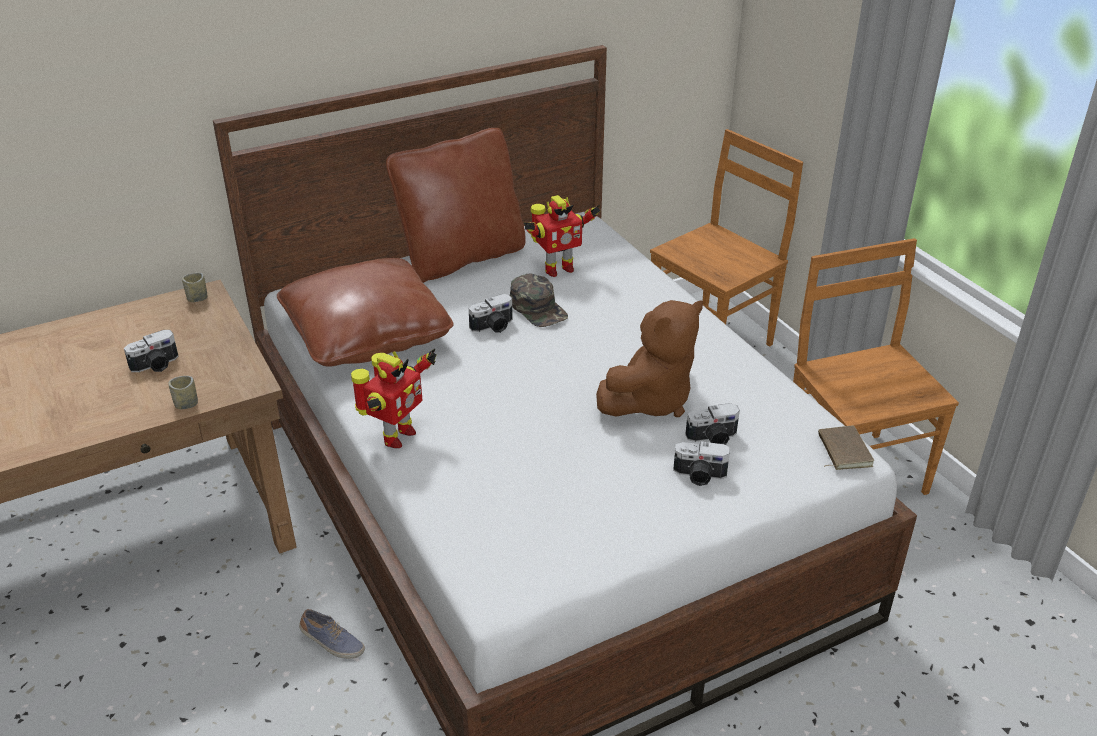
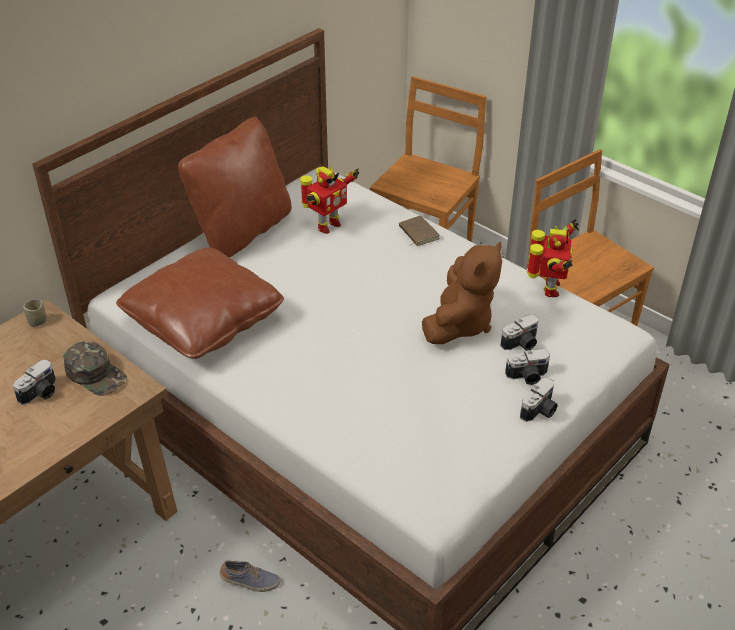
camera: 20 degrees left, 5 degrees up
(186, 404) = (92, 422): cup -> none
(396, 436) = (281, 404): toy robot -> toy robot (548, 289)
(493, 327) = (304, 289): camera -> camera (540, 411)
(538, 308) = (331, 264): green cap -> green cap (96, 374)
(842, 451) = (615, 330): brown book -> brown book (417, 233)

